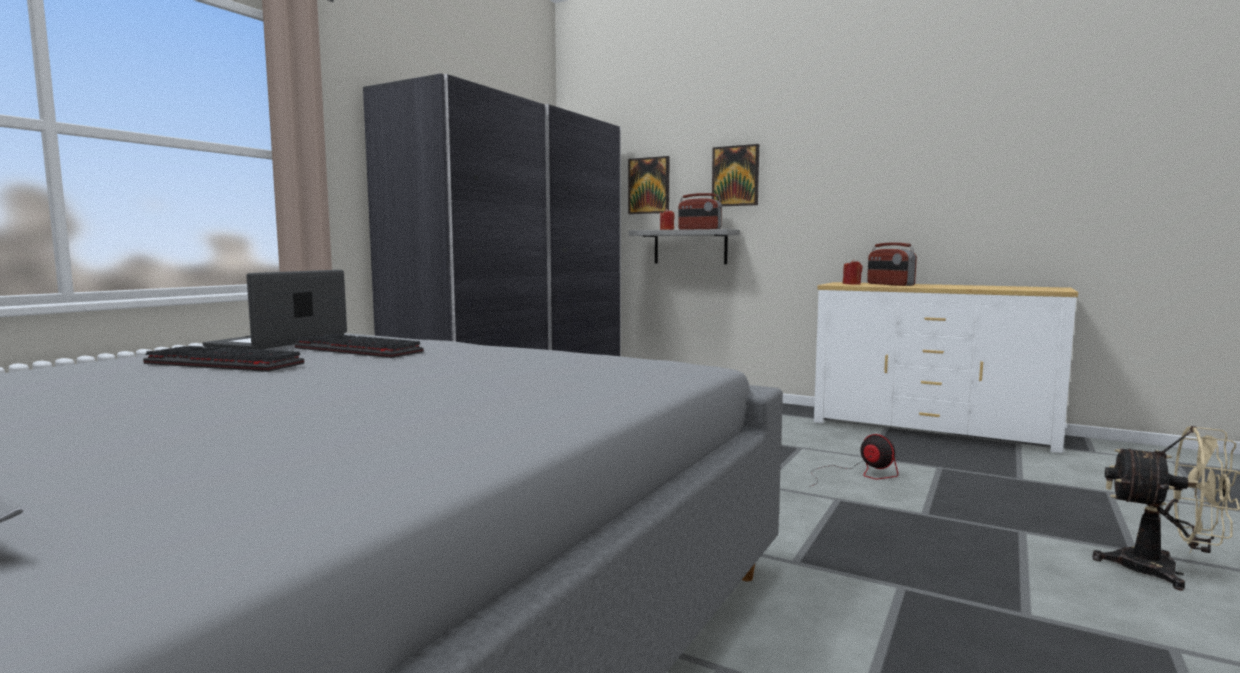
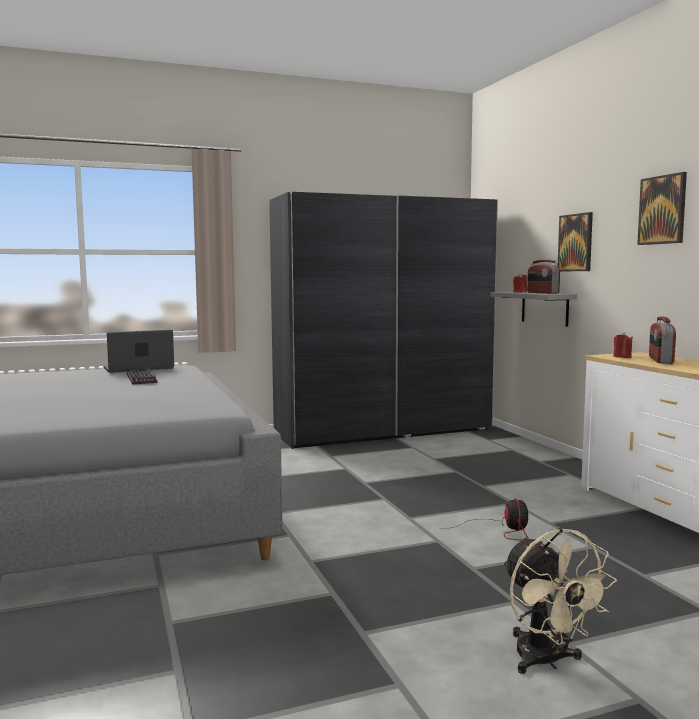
camera: 40 degrees right, 0 degrees up
(219, 364) = (71, 378): keyboard -> none
(649, 185) = (520, 250): picture -> picture (662, 210)

